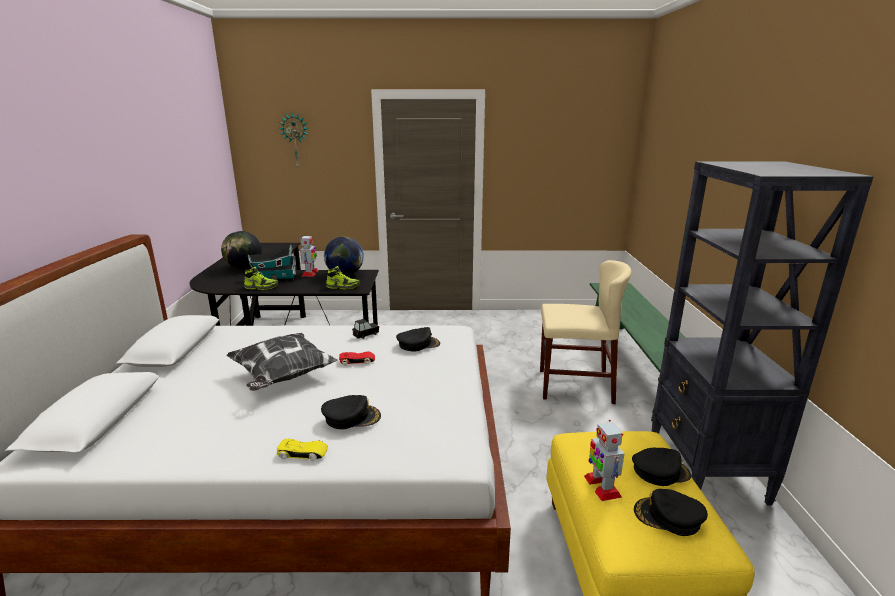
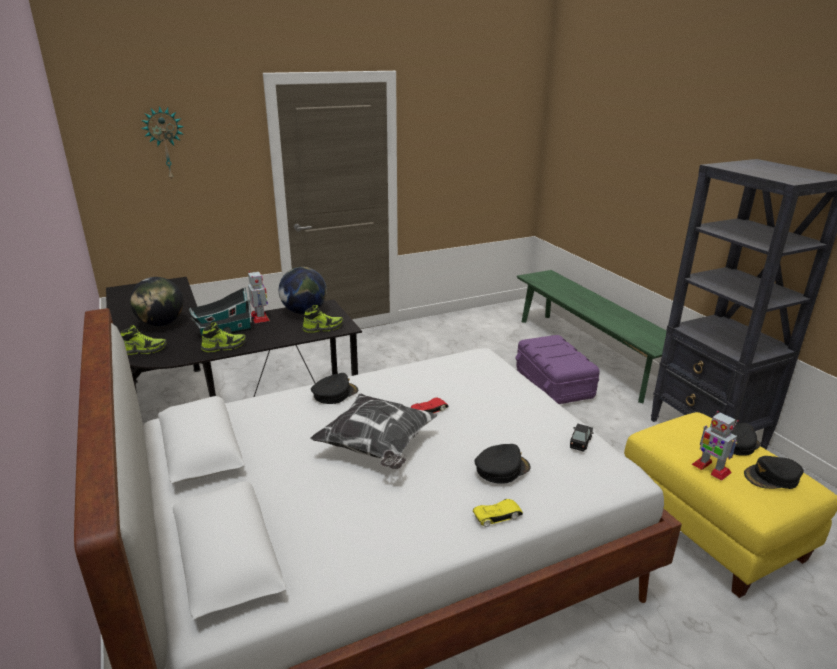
camera: 25 degrees left, 5 degrees up
(212, 281) = (144, 350): none -> shoe
(366, 335) = (403, 379): black toy car -> black toy car (580, 442)
(418, 344) = (467, 378): black cap -> black cap (334, 393)
(575, 386) = (554, 385): beige chair -> purple storage box

